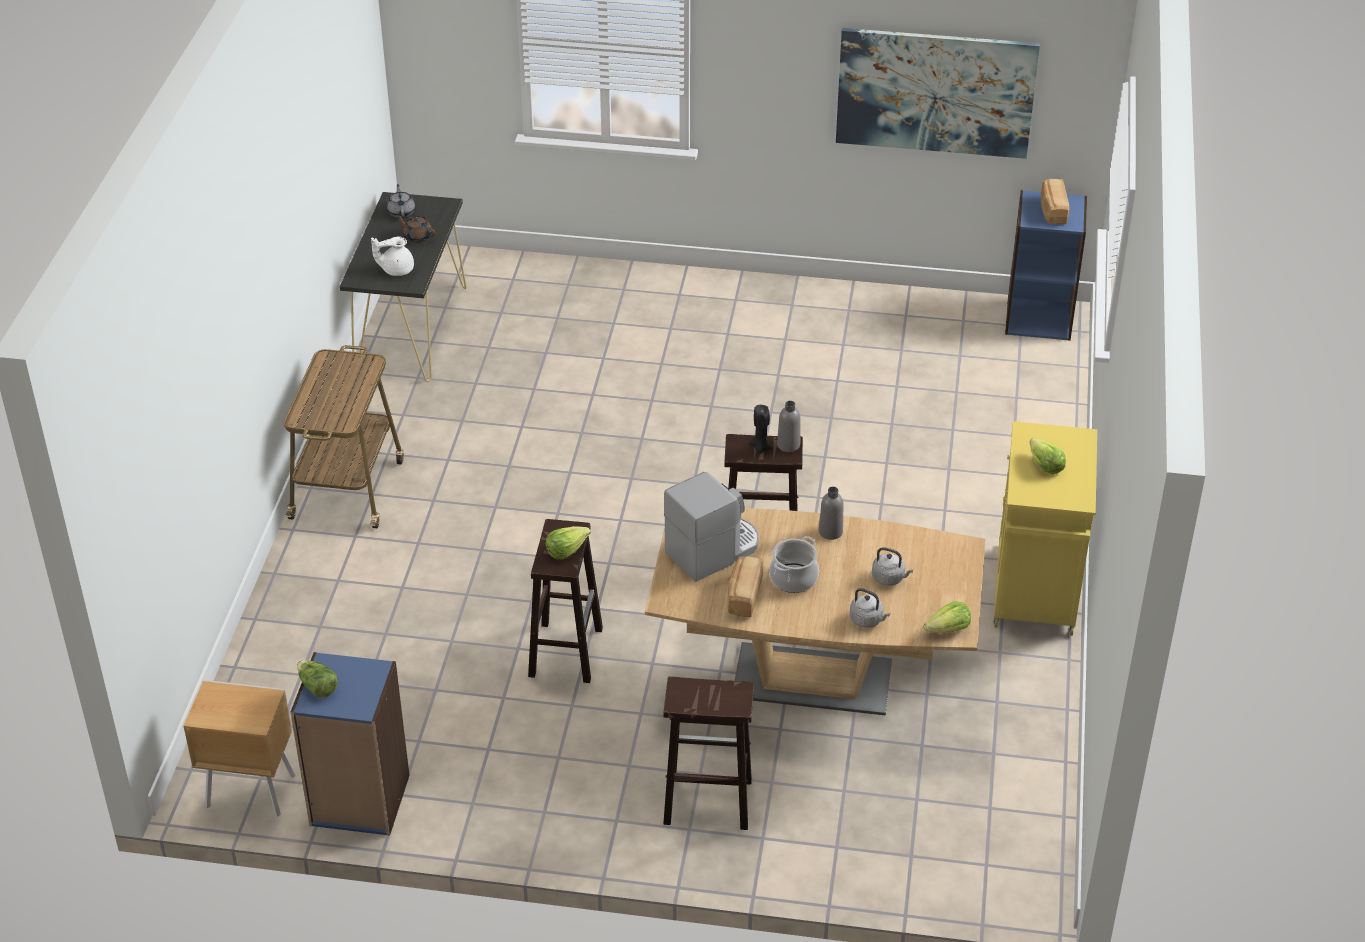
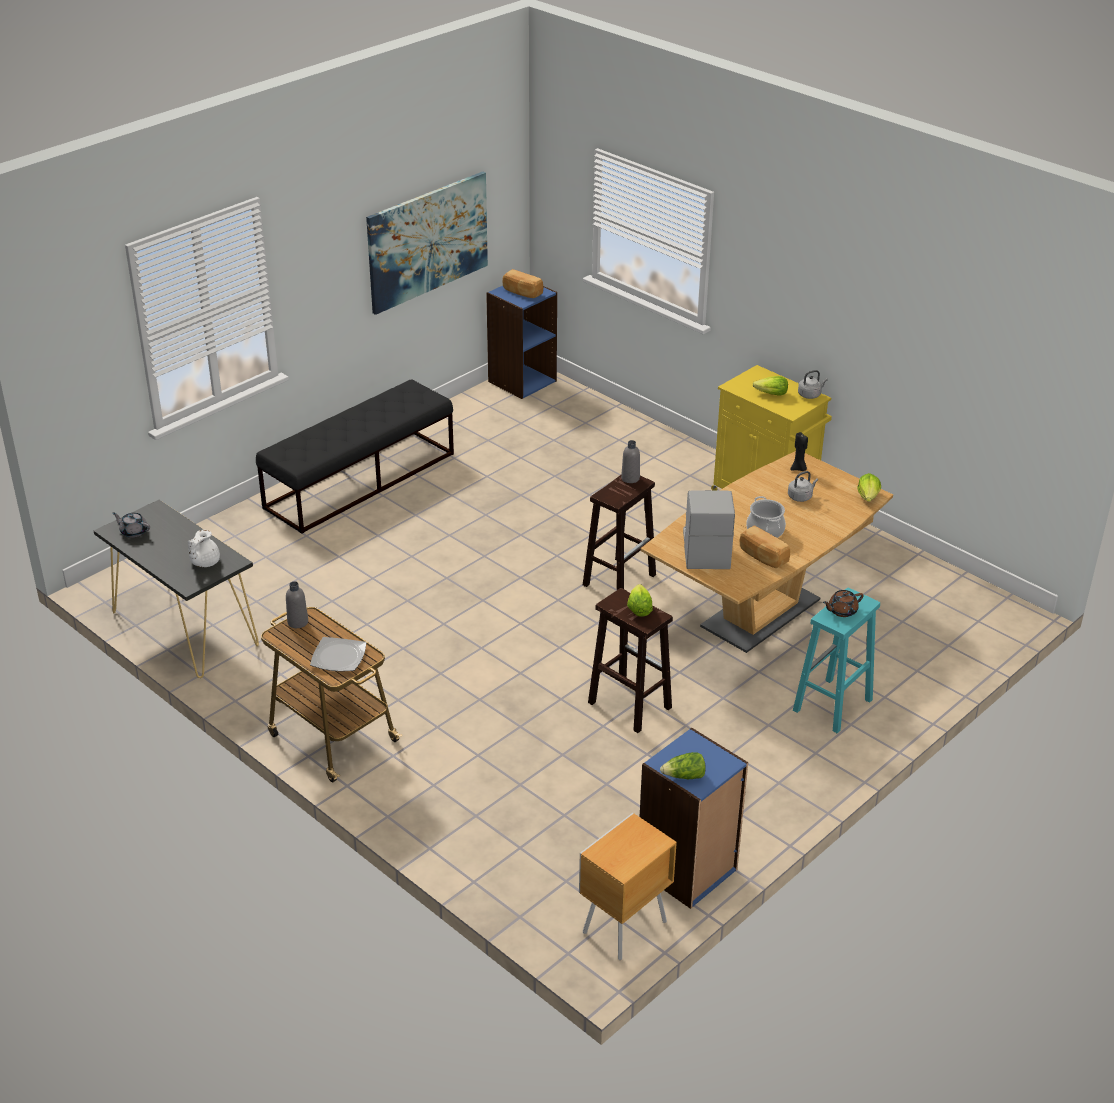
camera: 55 degrees left, 5 degrees down
(328, 407) = (339, 656): none -> plate
(417, 236) = (176, 537): brown teapot -> brown teapot (841, 611)
(706, 802) = (832, 706): brown stool -> turquoise stool
(736, 308) = (360, 480): none -> black bench
(760, 448) = (620, 490): black candle -> black candle (798, 469)
(830, 532) = (734, 499): grey bottle -> grey bottle (298, 622)
(867, 620) = (832, 521): grey kettle -> grey kettle (810, 395)

